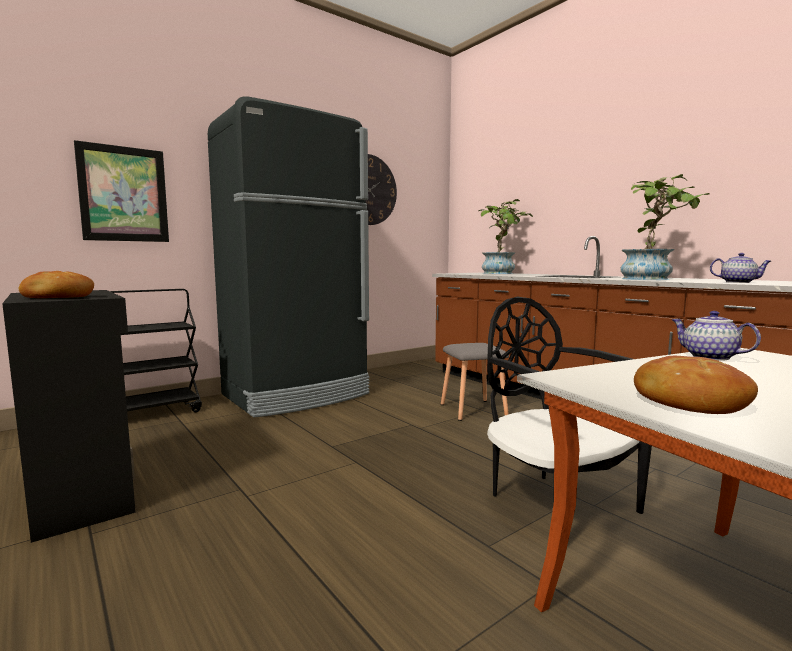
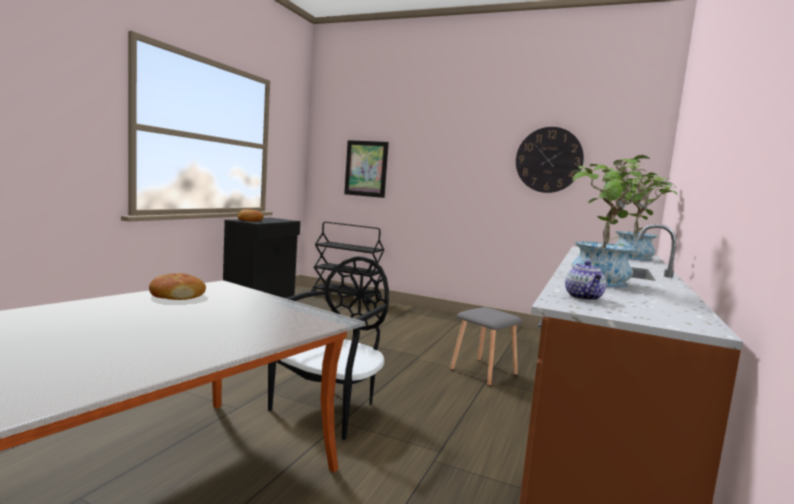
camera: 60 degrees right, 0 degrees up
(297, 395) = (428, 319): black fridge -> none
(708, 357) = (301, 310): teapot -> none

